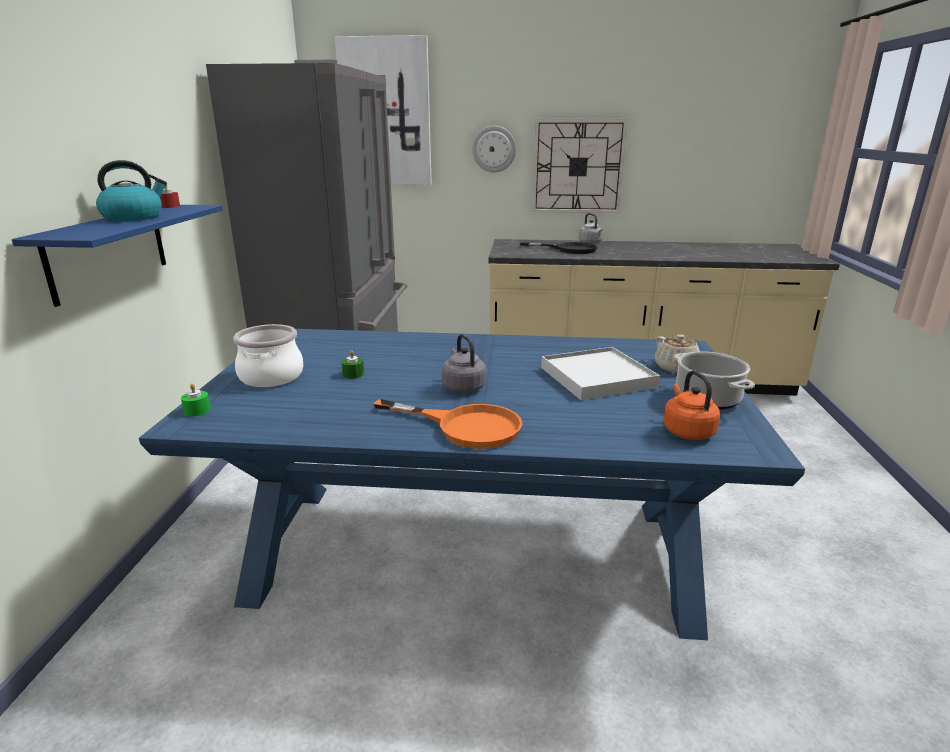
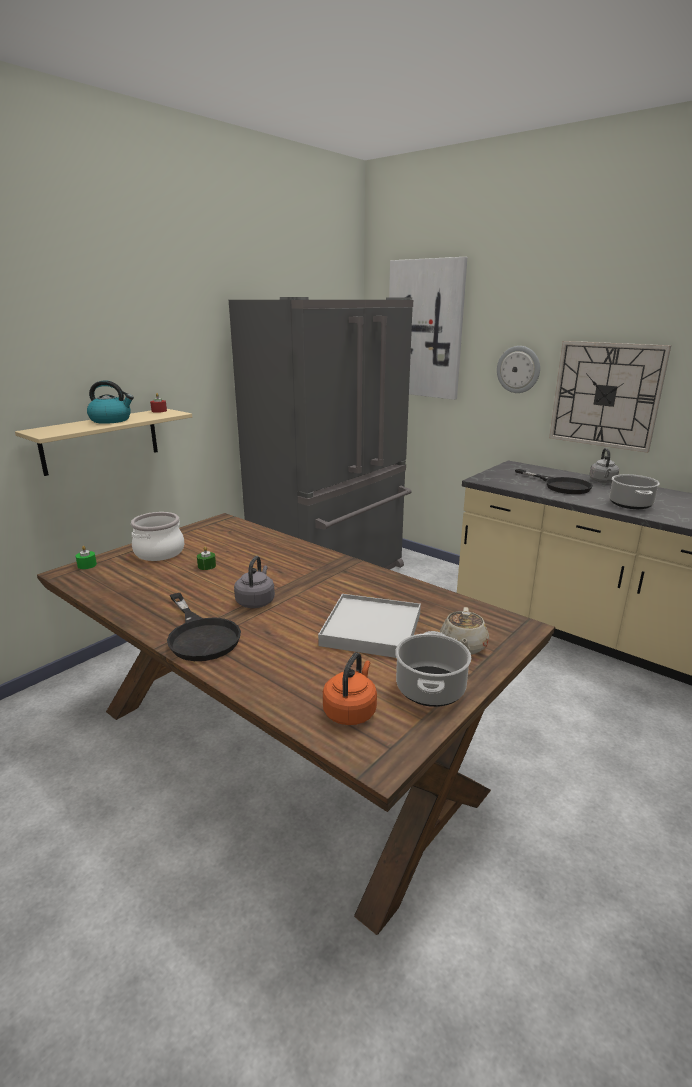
camera: 35 degrees right, 0 degrees up
(109, 251) = (100, 441): blue shelf -> beige shelf
(465, 426) = (200, 635): orange frying pan -> black frying pan
(475, 550) = (283, 747): blue dining table -> brown dining table
(635, 253) = (630, 504): none -> cooking pot

